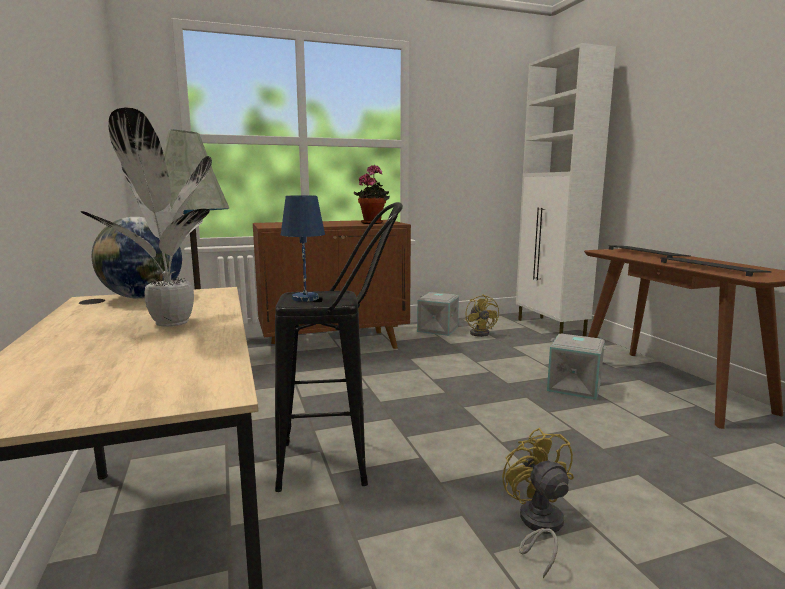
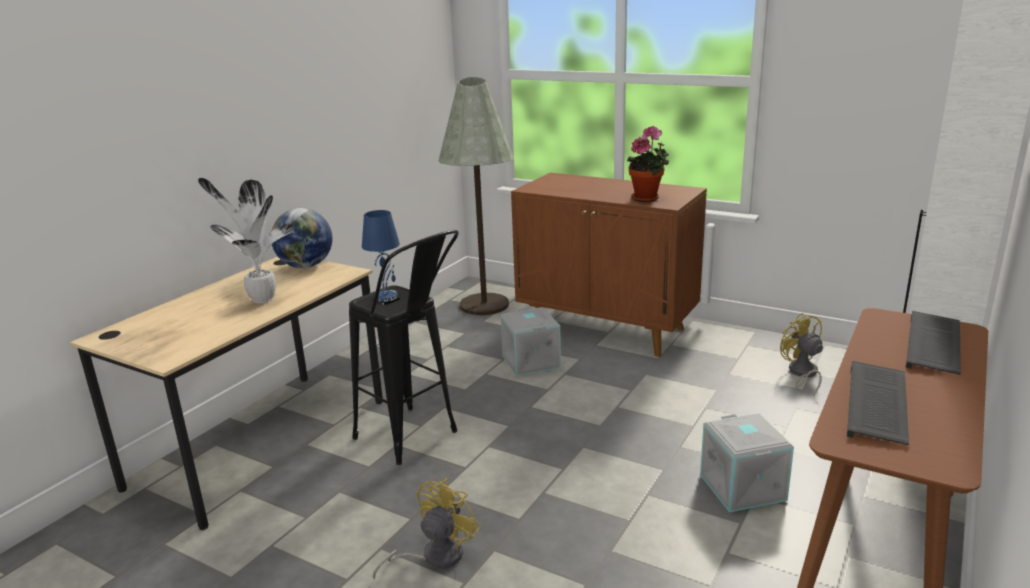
camera: 50 degrees right, 10 degrees up
(437, 329) = (756, 348): grey storage box -> grey storage box (529, 362)
(481, 333) = (802, 374): yellow fan -> yellow fan turned 120 degrees clockwise

